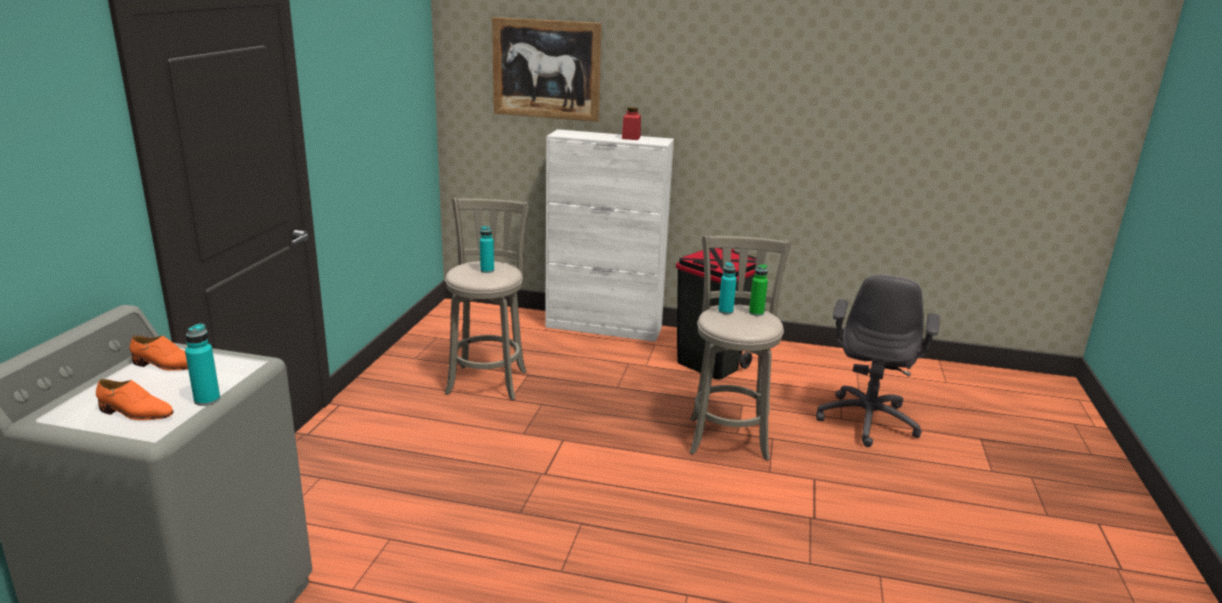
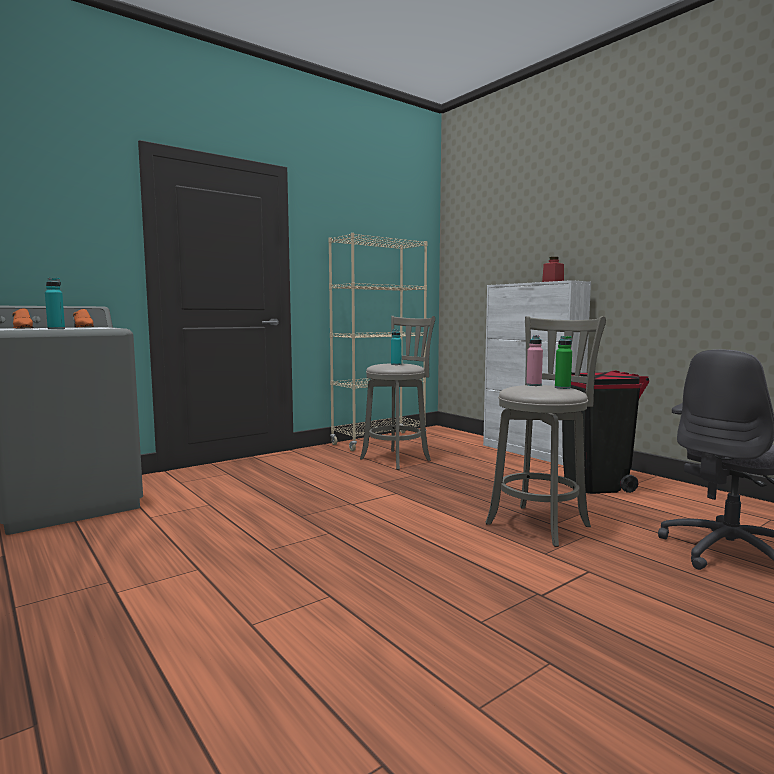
camera: 40 degrees right, 15 degrees down
(420, 352) = (379, 441): none -> beige bookcase
(546, 69) = (502, 241): picture -> none
(725, 311) = (533, 385): turquoise bottle -> pink bottle

